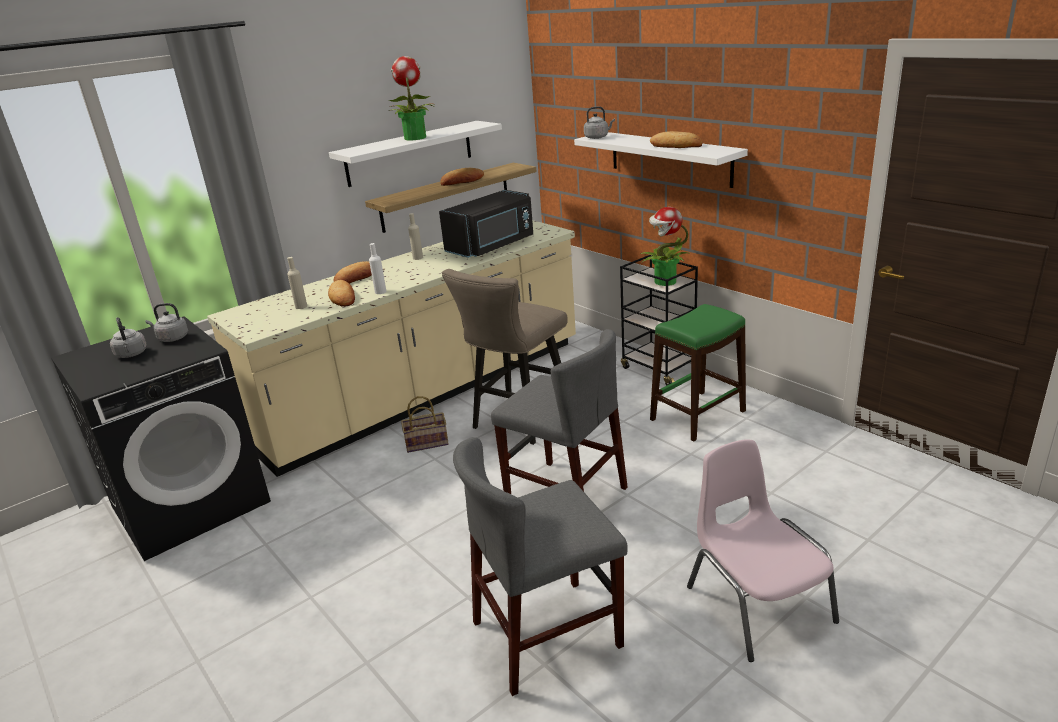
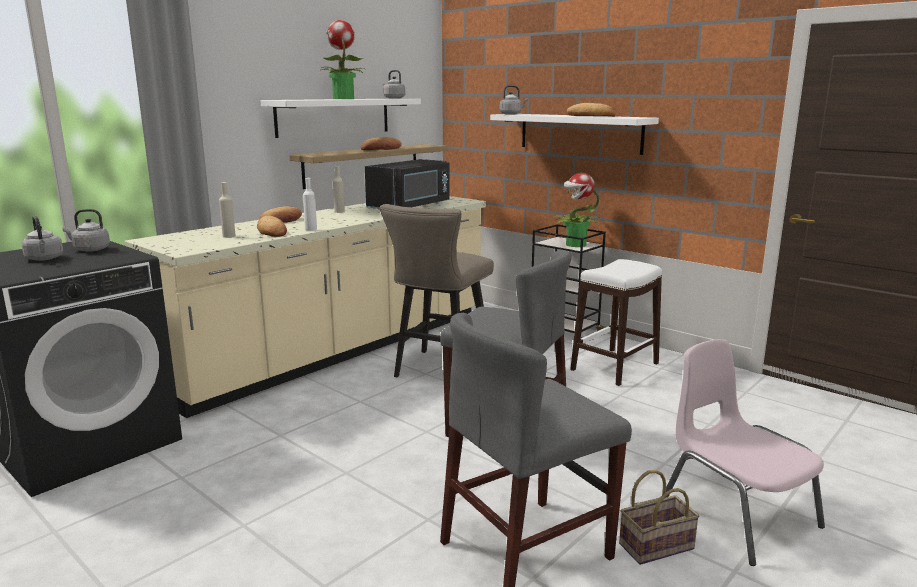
camera: 10 degrees left, 10 degrees down
(427, 442) = (349, 388): basket -> basket (657, 545)
(473, 124) = (393, 98): none -> grey kettle
(698, 415) = (615, 366): green stool -> white stool

